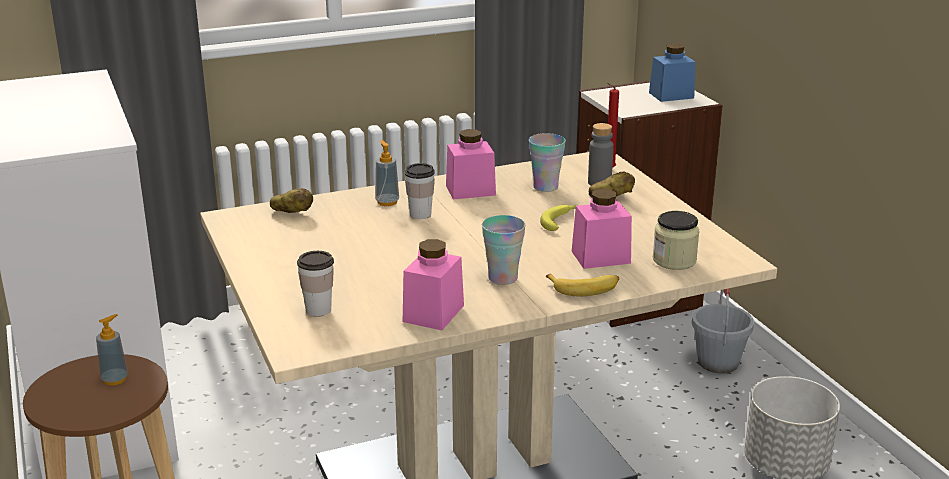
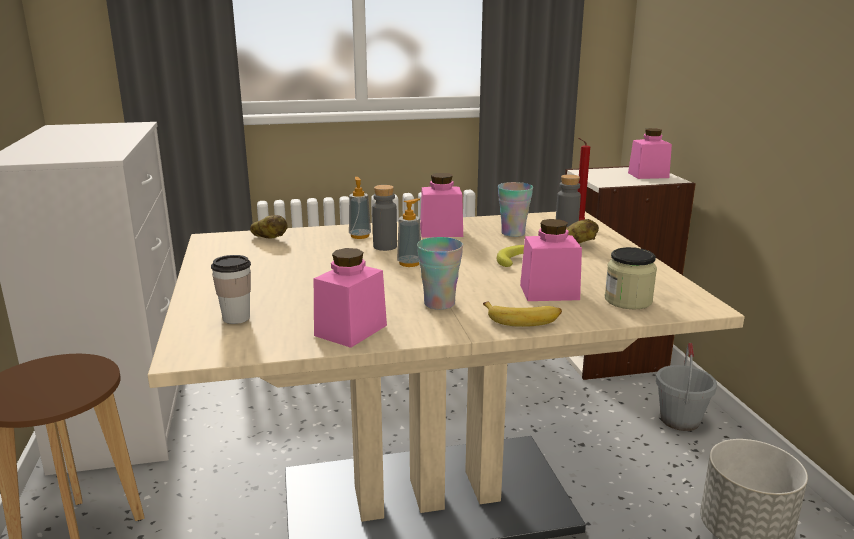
camera: 10 degrees right, 5 degrees down
(114, 379) = (70, 376): soap dispenser -> soap dispenser (409, 263)
(420, 214) = (385, 247): cup -> grey bottle
(671, 95) = (648, 175): blue jar -> pink jar

